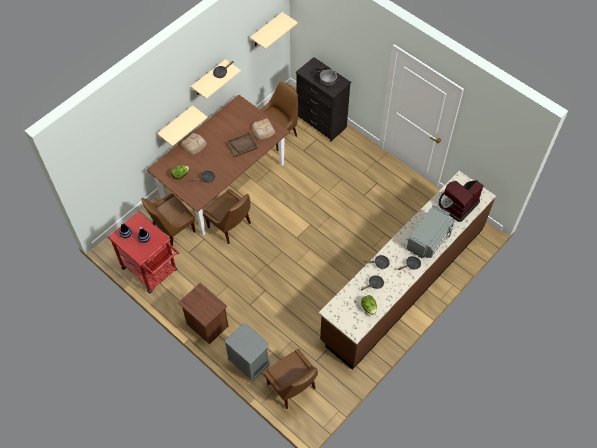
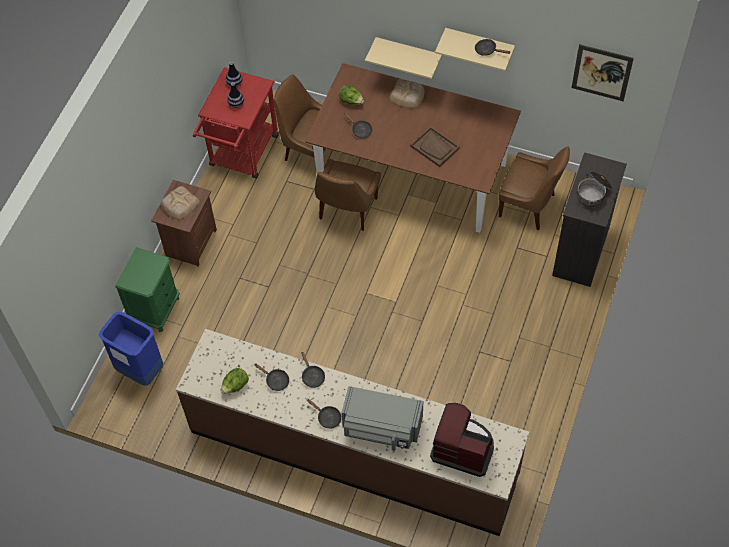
camera: 70 degrees right, 0 degrees up
(249, 363) = (156, 310): grey nightstand -> green nightstand
(263, 130) = (473, 161): bread -> bread (179, 204)
(266, 30) = (601, 72): beige shelf -> picture
(292, 387) = (140, 371): brown chair -> blue trash can

